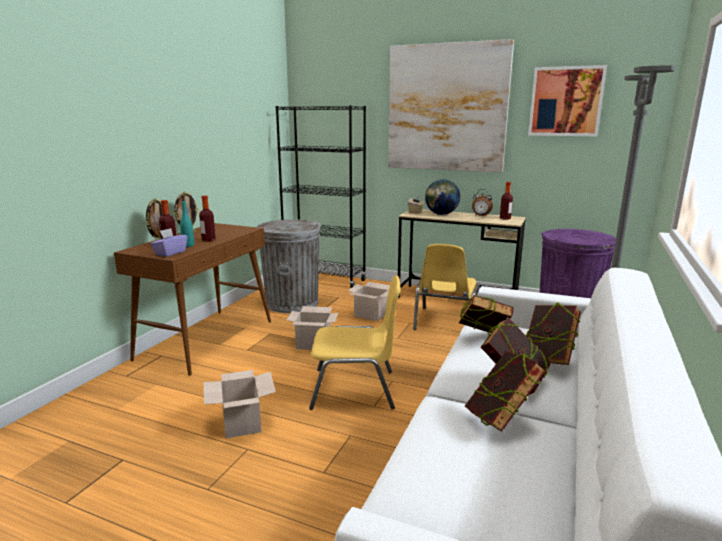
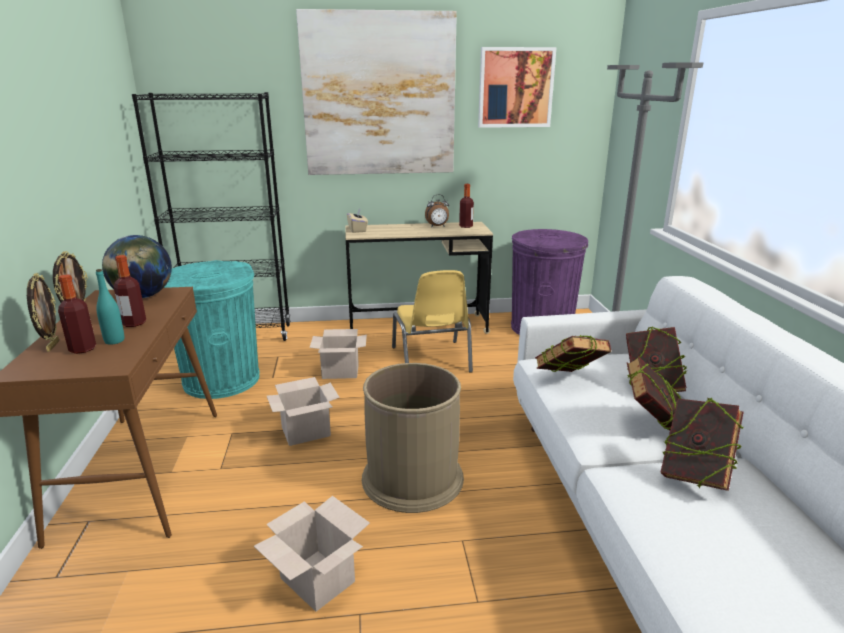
camera: 30 degrees left, 5 degrees up
(170, 253) = (103, 361): purple tissue box -> none
(291, 303) = (221, 380): grey trash can -> turquoise trash can
(355, 389) = (413, 478): yellow chair -> brown trash can
(441, 214) = (392, 230): globe -> globe (143, 296)

